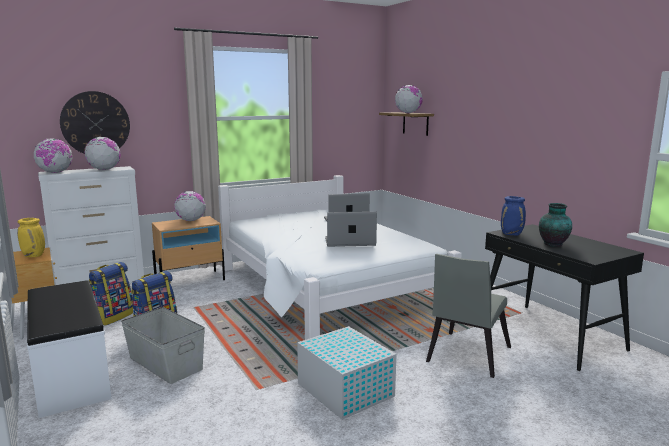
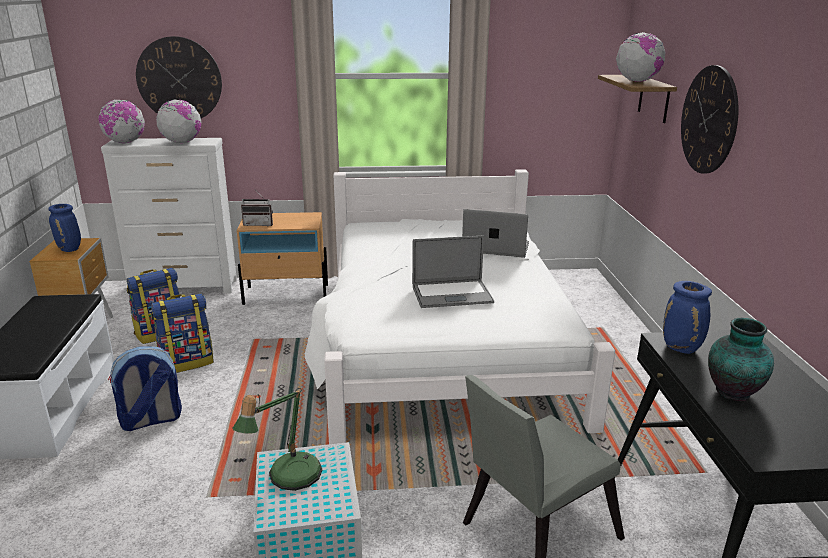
camera: 25 degrees right, 10 degrees up
(34, 256) = (70, 249): yellow vase -> blue vase
(165, 363) = (150, 420): grey storage box -> backpack
(173, 226) = (259, 224): none -> radio
(191, 220) = (290, 217): globe -> none
(333, 348) = (288, 478): none -> table lamp
(350, 242) = (452, 294): laptop -> laptop turned 150 degrees clockwise
(463, 127) = (709, 120): none -> wall clock

